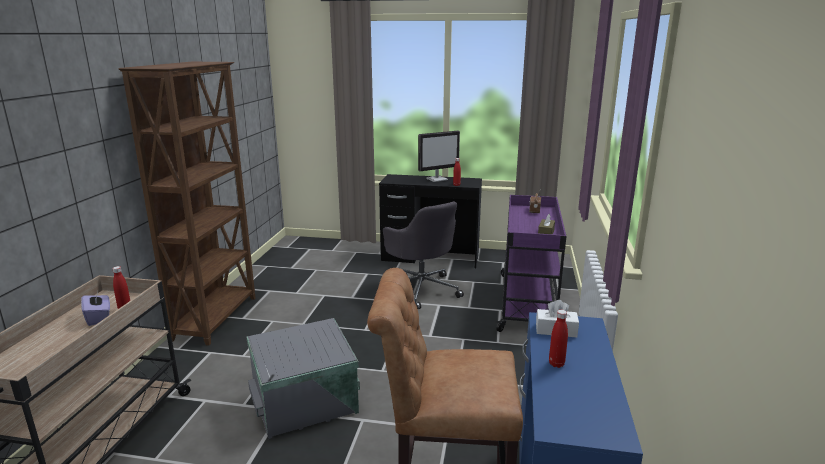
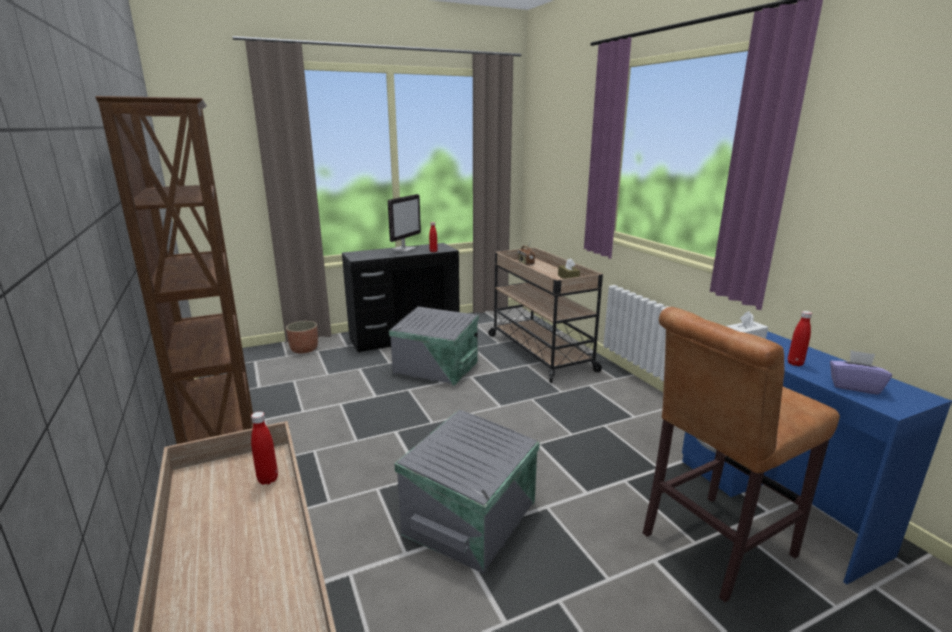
camera: 35 degrees left, 0 degrees up
(99, 318) = (245, 505): purple tissue box -> purple tissue box (854, 386)
(348, 249) = (304, 349): none -> planter
(421, 290) = (436, 368): grey office chair -> grey storage box
(527, 302) = (539, 352): purple cart -> beige cart

